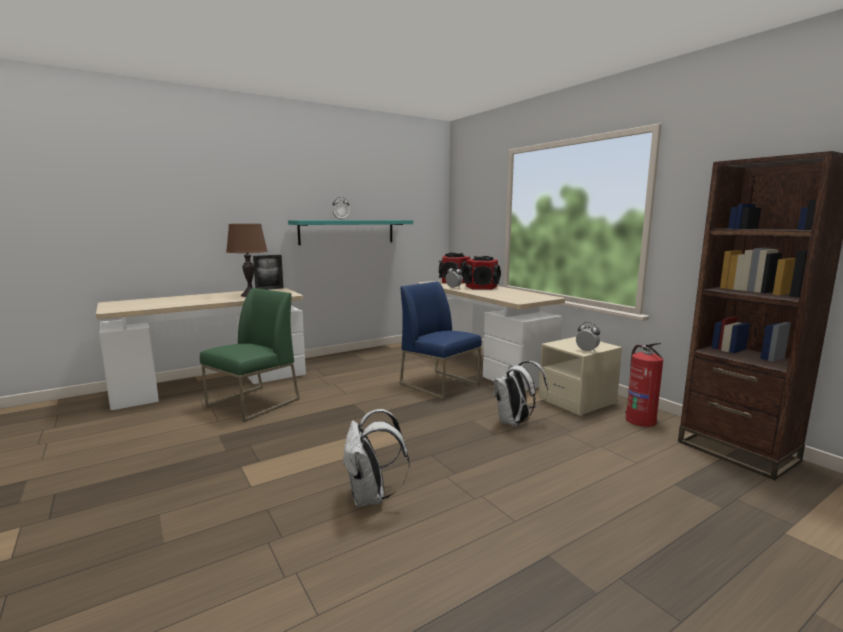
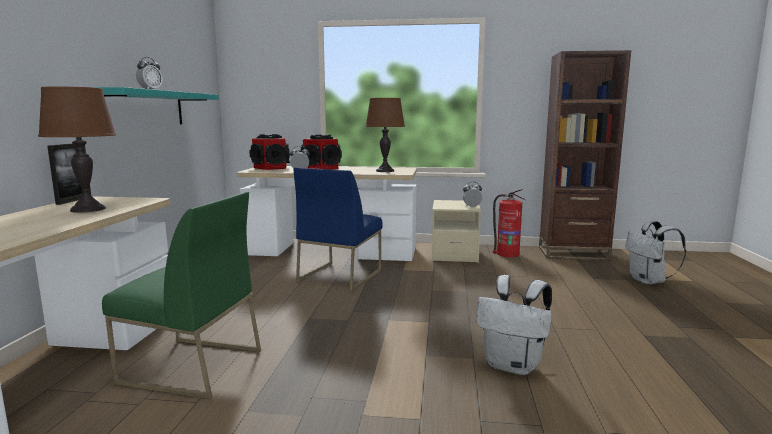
camera: 50 degrees left, 0 degrees up
(253, 403) = (190, 366): green chair -> green chair turned 120 degrees clockwise
(440, 384) = (340, 276): blue chair -> blue chair turned 60 degrees counterclockwise
(515, 423) = (458, 280): white backpack -> white backpack (649, 281)
(517, 297) = (385, 171): none -> brown table lamp

